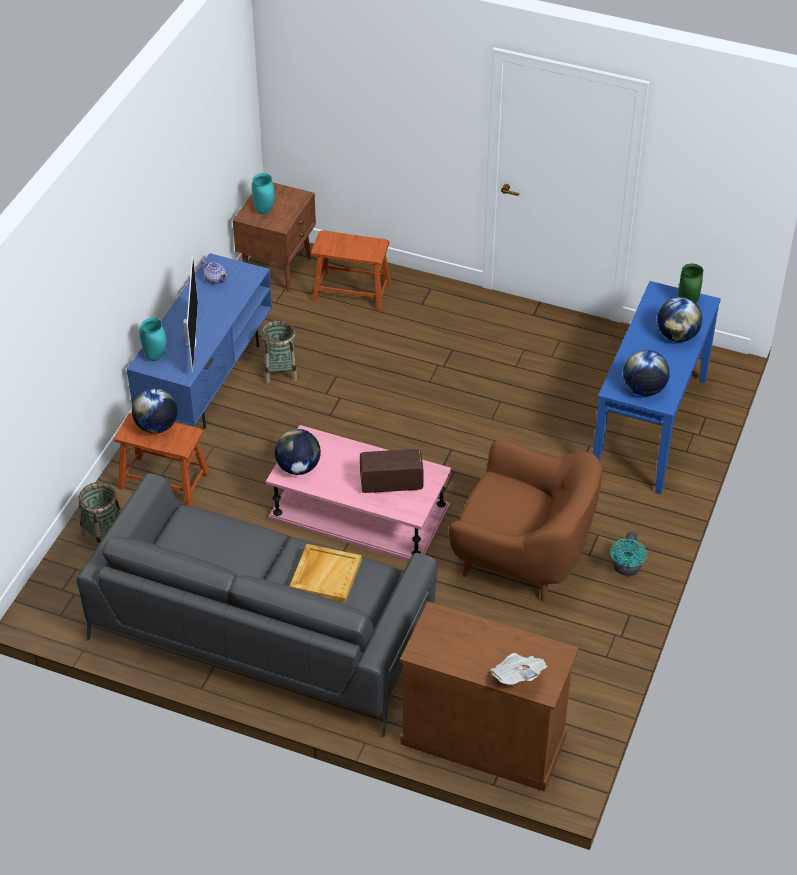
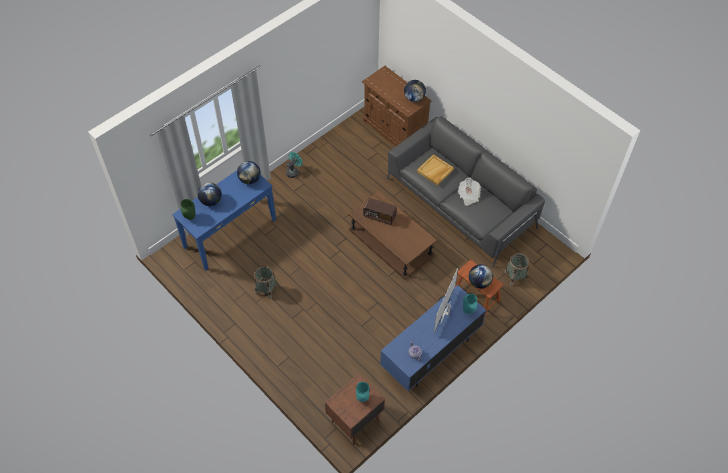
camera: 155 degrees left, 10 degrees up
(280, 371) = (389, 341): basket -> basket (266, 289)
(298, 467) = (418, 240): globe -> globe (414, 98)
(351, 292) = (322, 383): brown stool -> none
(358, 512) = (391, 242): pink coffee table -> brown coffee table
(517, 677) = (391, 79): newspaper -> newspaper (468, 196)
(522, 559) = (333, 192): brown armchair -> none

